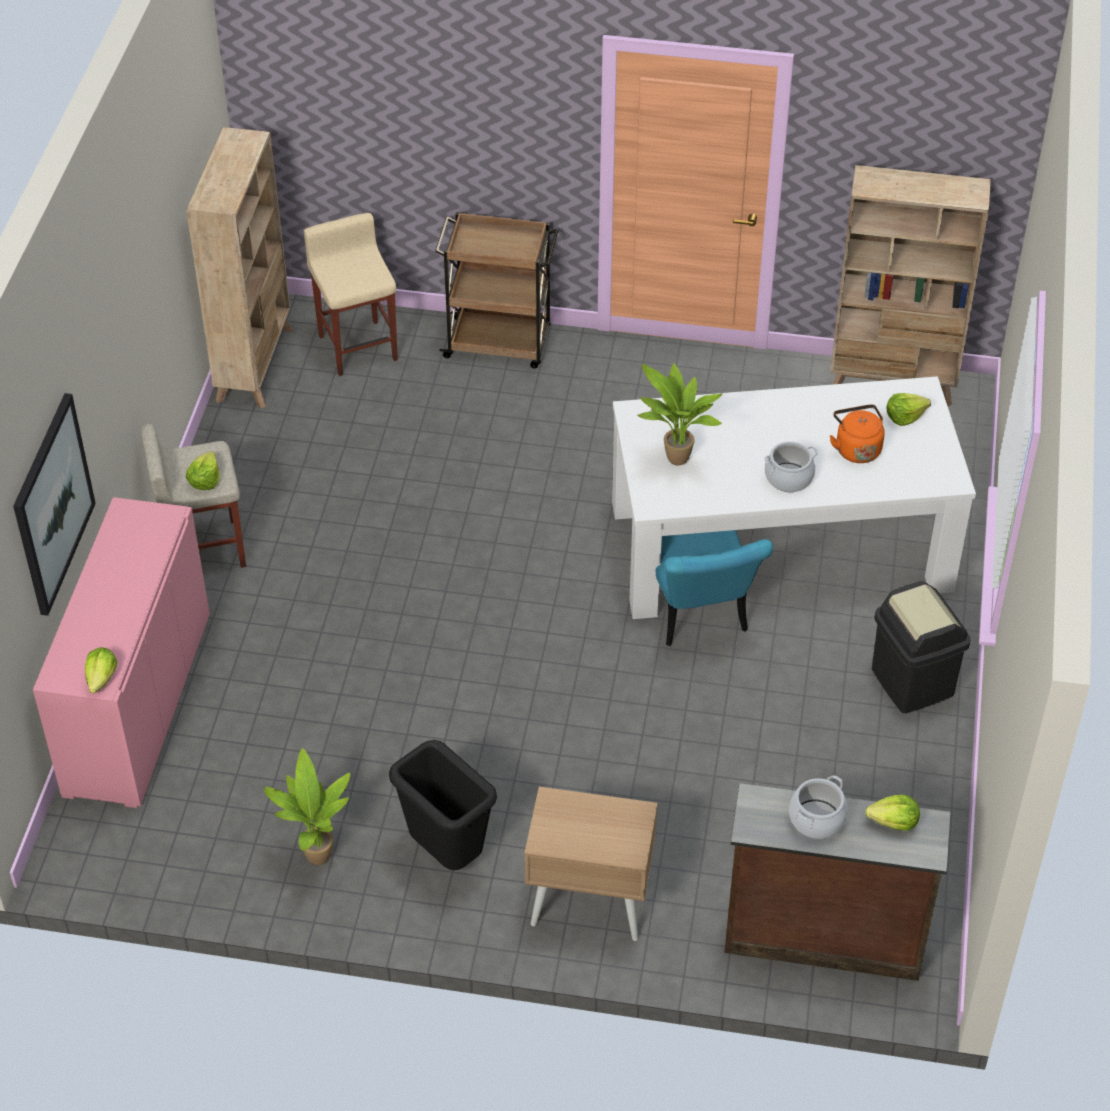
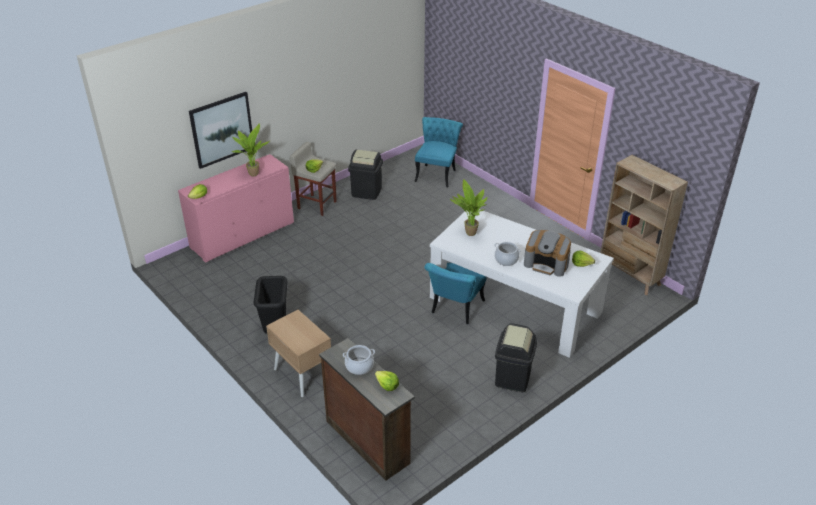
camera: 40 degrees right, 10 degrees down
(255, 364) = (397, 163): beige bookcase -> none
(270, 464) = (366, 192): none -> black trash can
(314, 857) = (235, 306): potted plant -> potted plant (252, 173)
(357, 346) = (437, 173): beige stool -> turquoise chair
(499, 343) = (487, 194): brown cart -> none
(856, 448) = (546, 264): orange kettle -> coffee machine

